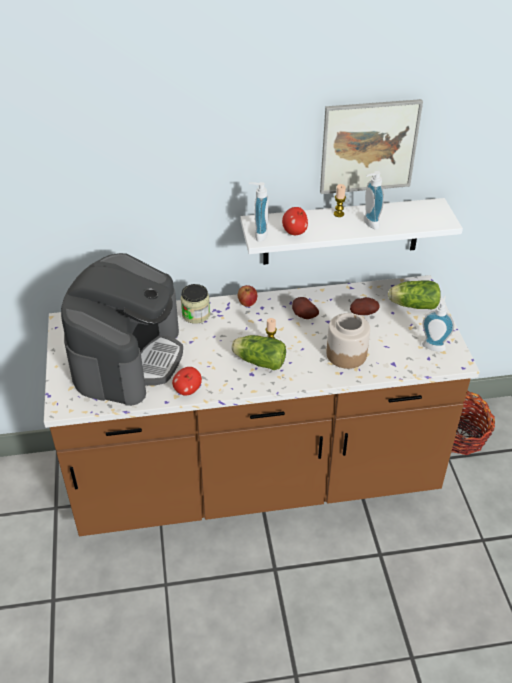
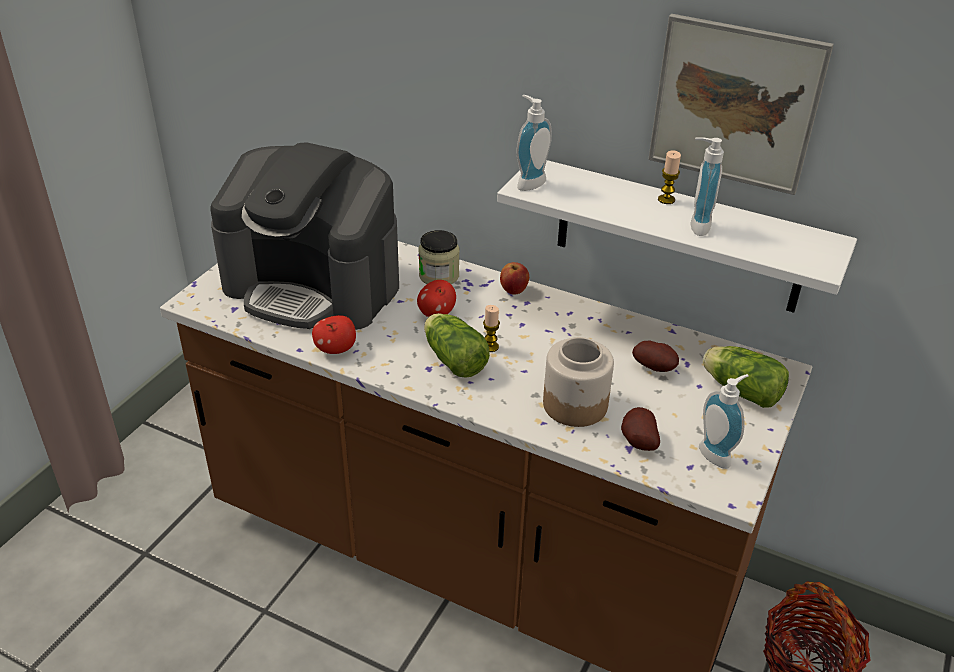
camera: 35 degrees right, 5 degrees down
(128, 357) = (314, 285): coffee machine -> coffee machine turned 60 degrees clockwise
(294, 232) = (579, 197): apple -> apple (436, 314)
(303, 316) = (568, 335): potato -> potato (637, 442)

